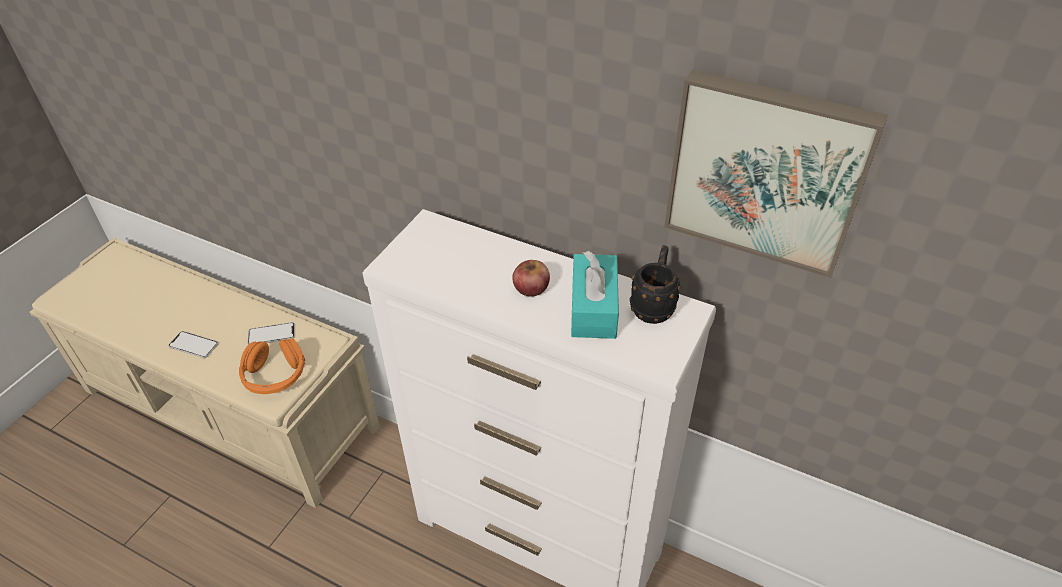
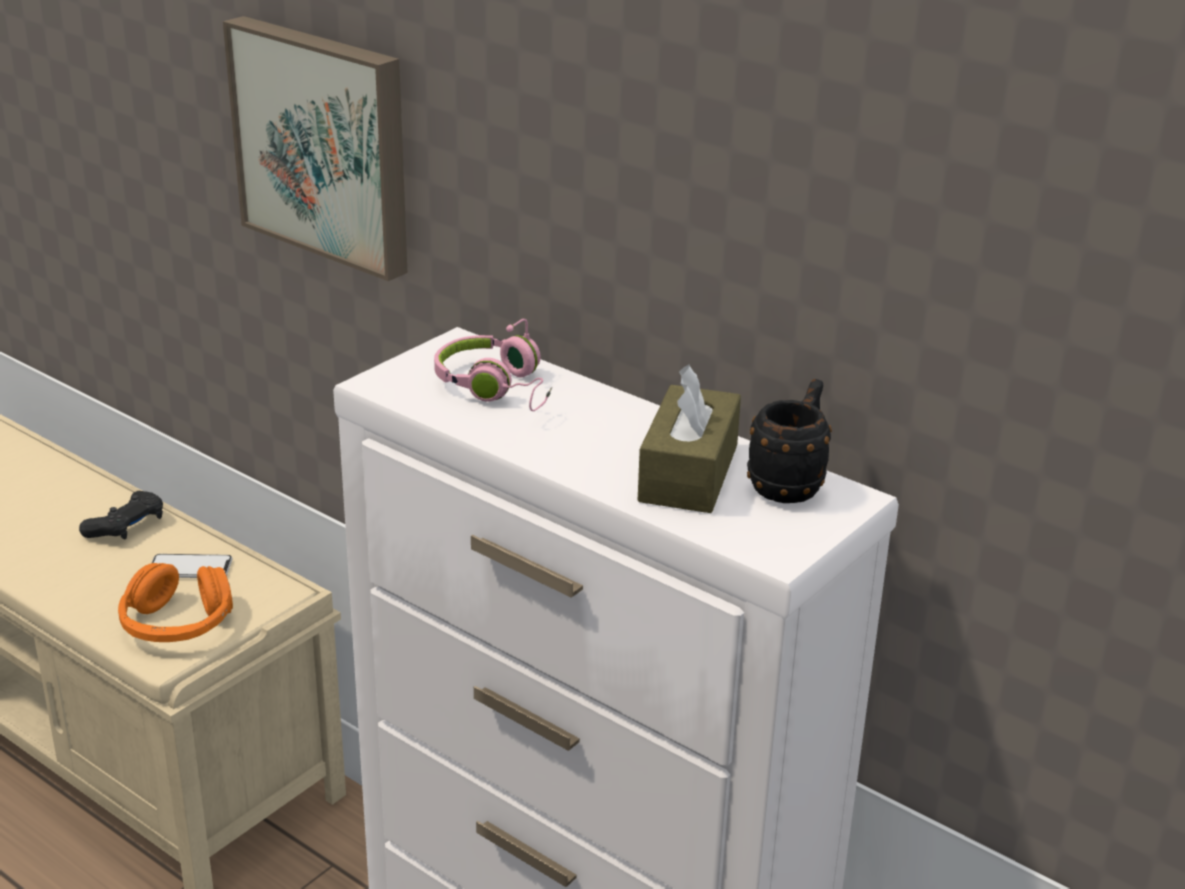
camera: 10 degrees right, 15 degrees down
(193, 345) = (60, 564): phone -> none
(226, 311) = (126, 526): none -> black game controller
(462, 257) = (498, 388): none -> pink headphones
(531, 287) = (595, 436): apple -> none
(593, 308) = (688, 473): turquoise tissue box -> brown tissue box
(767, 171) = (972, 240): picture -> picture (325, 144)

